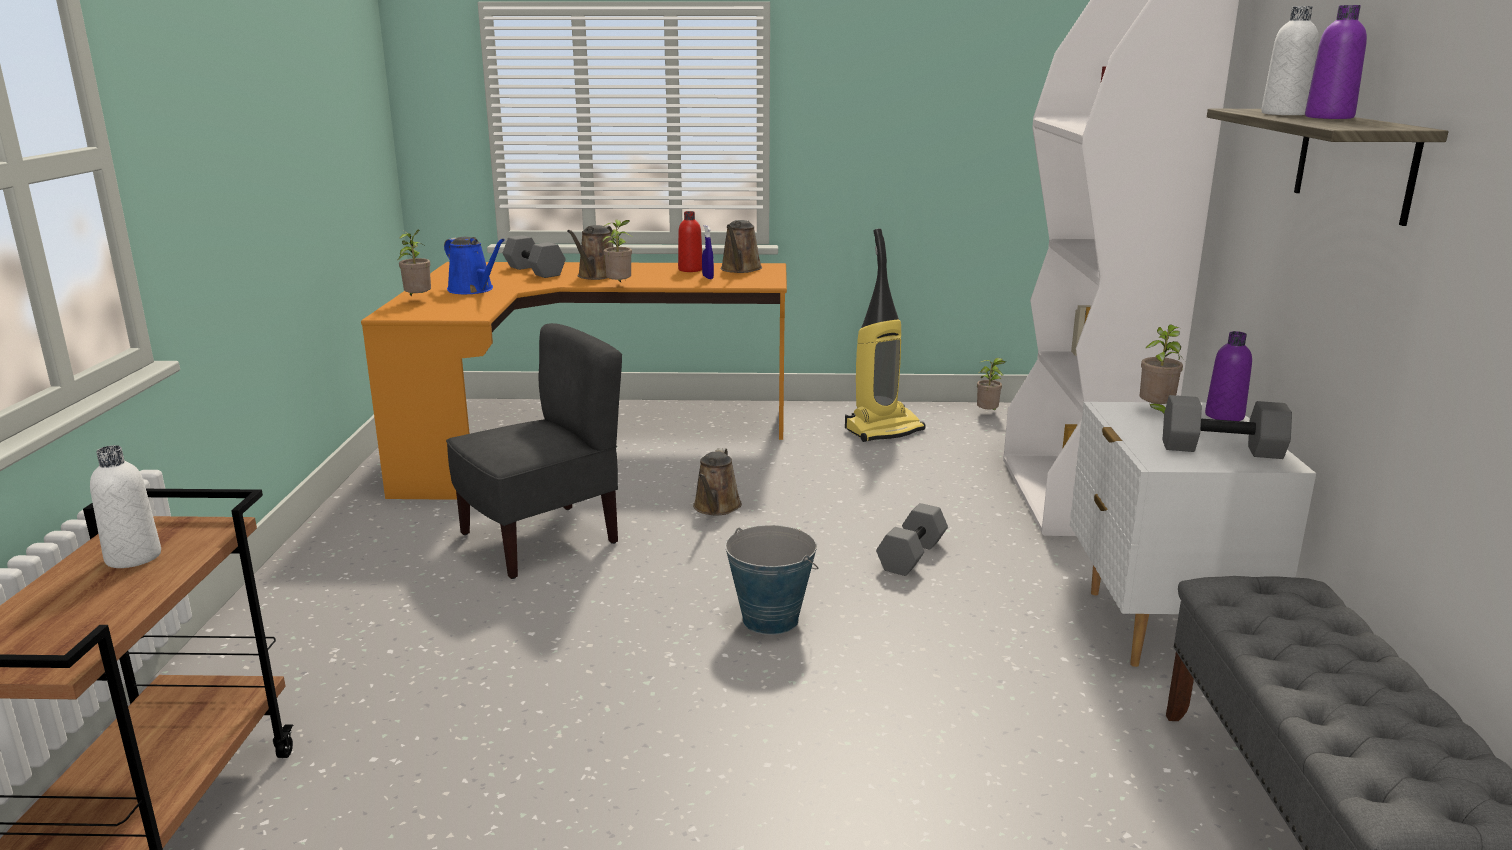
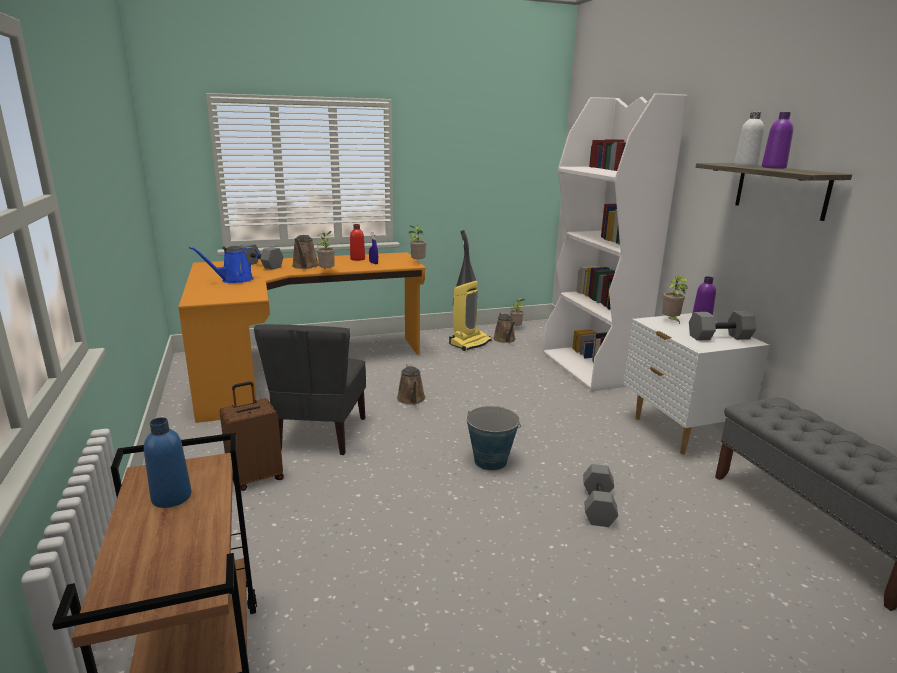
camera: 20 degrees left, 0 degrees up
(133, 557) = (171, 497): white bottle -> blue bottle
(411, 585) = (256, 477): none -> brown suitcase
(418, 300) = (204, 289): potted plant -> potted plant (417, 263)
(473, 290) = (234, 280): blue watering can -> blue watering can turned 120 degrees clockwise
(541, 540) = (320, 434): grey chair -> grey chair turned 150 degrees clockwise
(740, 269) = (386, 257): brown watering can -> brown watering can (505, 339)
(910, 555) = (535, 412): grey dumbbell -> grey dumbbell (597, 505)

